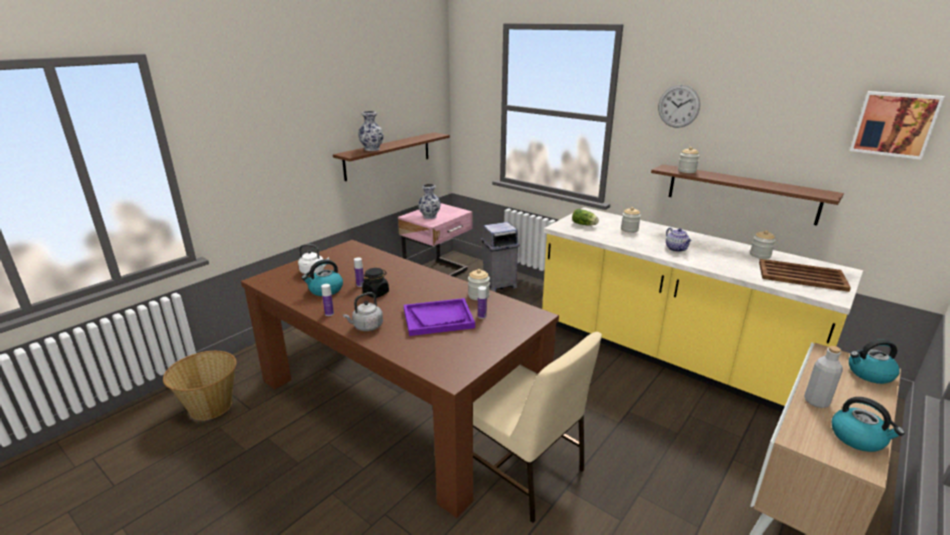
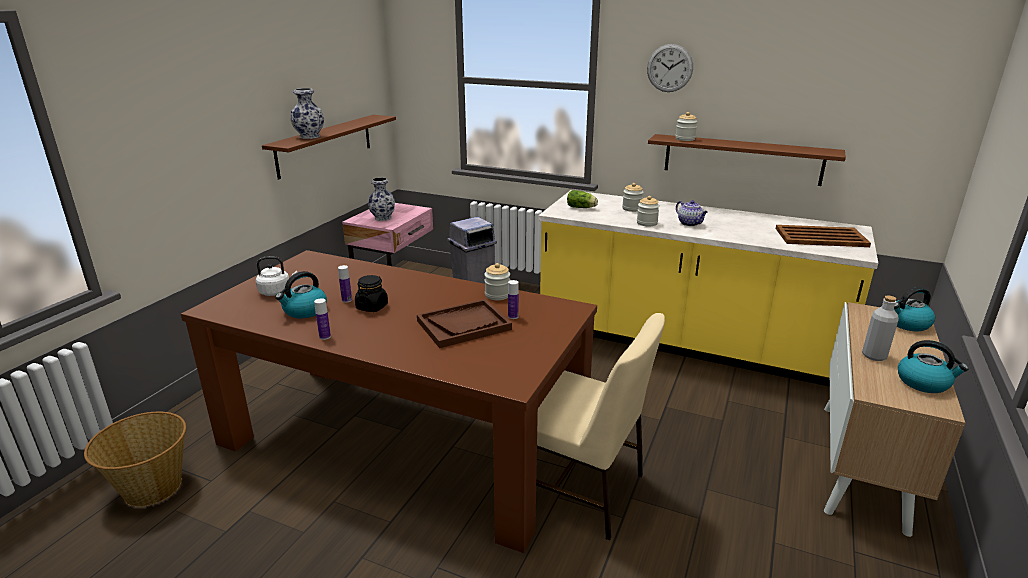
camera: 15 degrees left, 0 degrees up
(366, 327) = (381, 345): grey kettle -> none
(438, 318) = (464, 325): purple tray -> brown tray
(760, 255) = (773, 222): jar -> jar (647, 223)
(894, 124) = (888, 75): picture -> none

